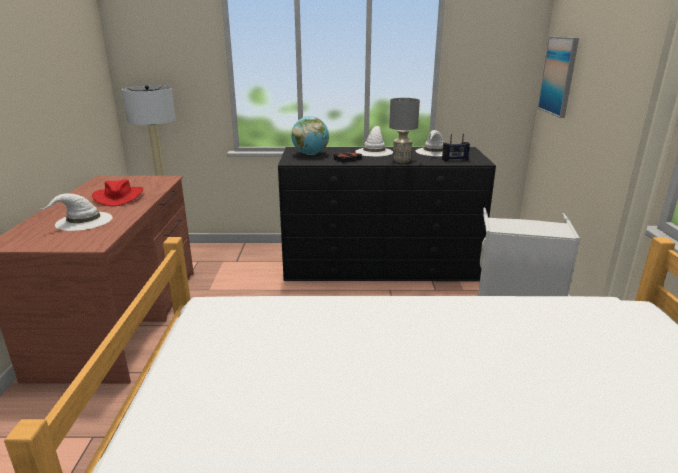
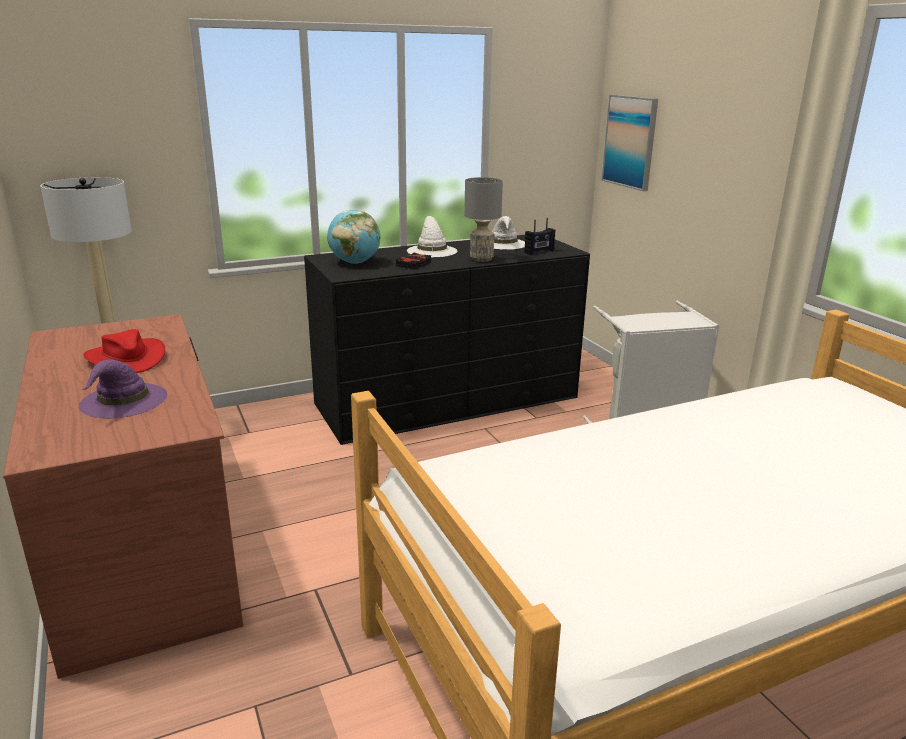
camera: 25 degrees left, 0 degrees up
(83, 221) = (123, 401): white hat -> purple hat

